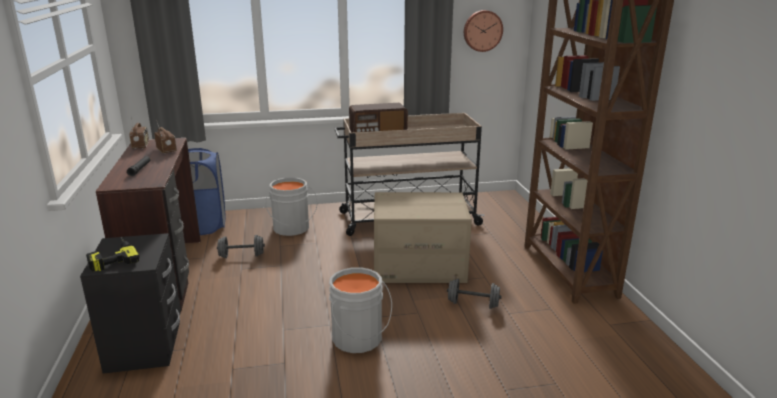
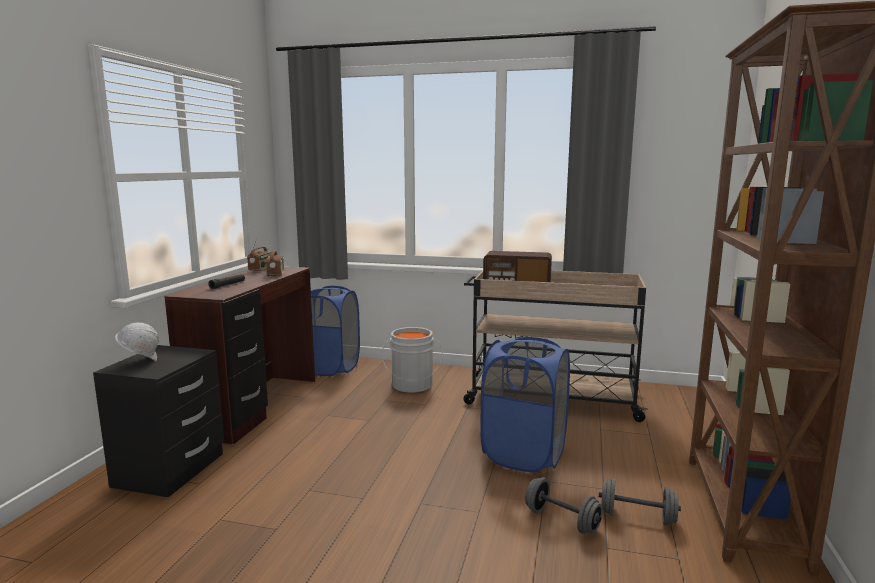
camera: 25 degrees right, 10 degrees down
(111, 257) = (140, 361): power drill -> white hard hat
(241, 256) = (339, 402): grey dumbbell -> grey dumbbell (637, 517)
(359, 339) = (380, 526): grey bucket -> none
(419, 266) = (524, 454): cardboard box -> blue laundry basket
(482, 30) = (675, 175): wall clock -> none

